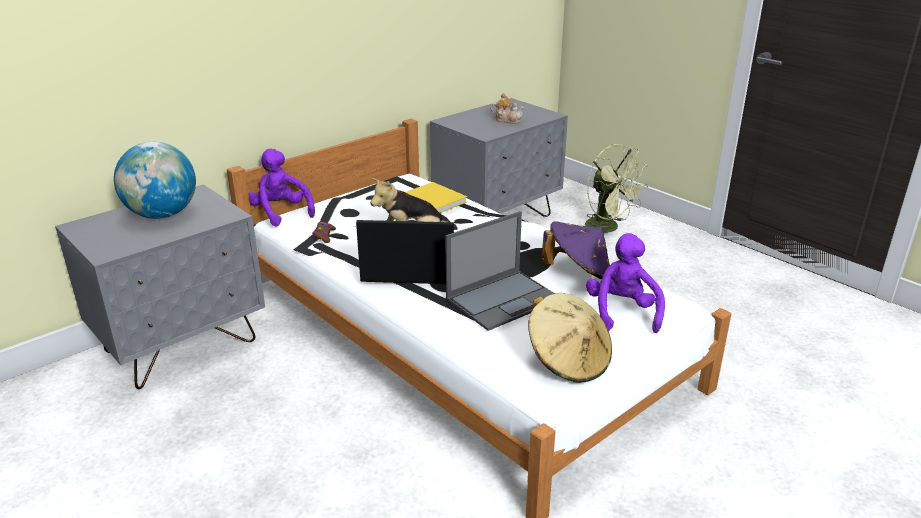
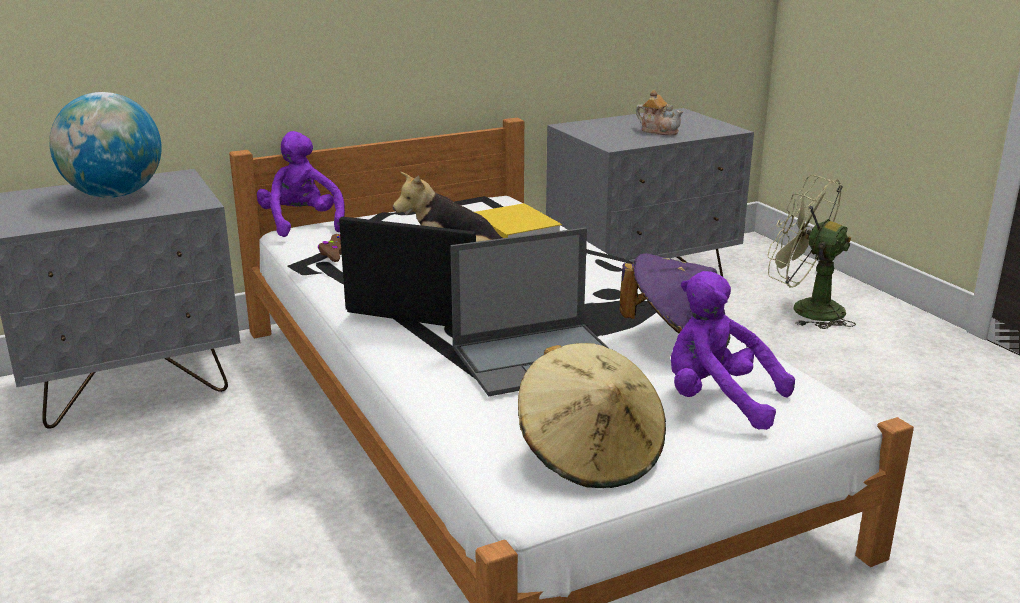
camera: 15 degrees right, 5 degrees down
(608, 228) = (806, 309): green fan -> green fan turned 150 degrees clockwise
(622, 313) = (718, 401): purple plush toy -> purple plush toy turned 75 degrees counterclockwise

